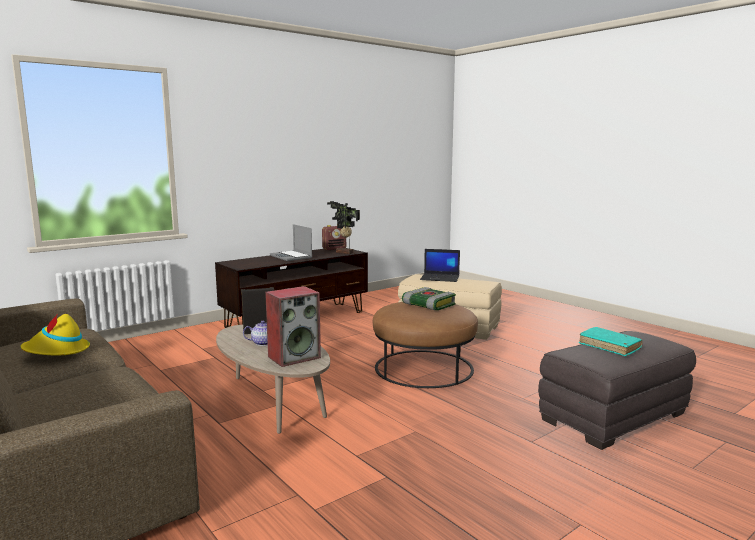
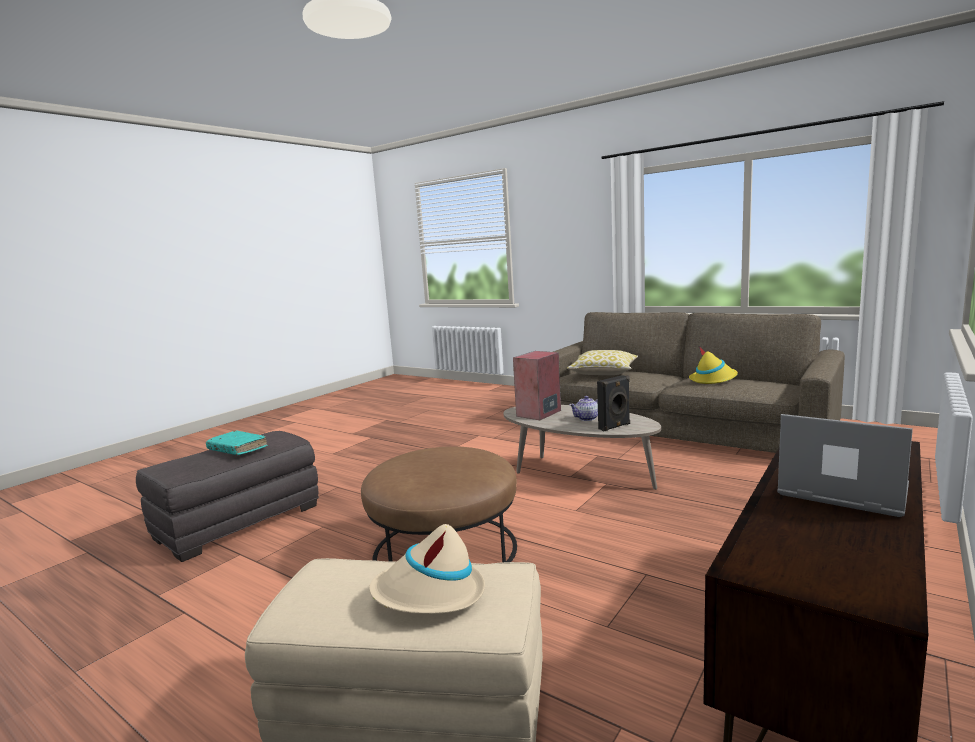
camera: 165 degrees right, 0 degrees up
(97, 400) = (603, 373): none -> pillow
(334, 249) = (871, 585): radio -> none
(344, 253) = (765, 549): potted plant -> none
(427, 305) = (435, 472): book -> none
(440, 278) = (429, 594): laptop -> beige hat

